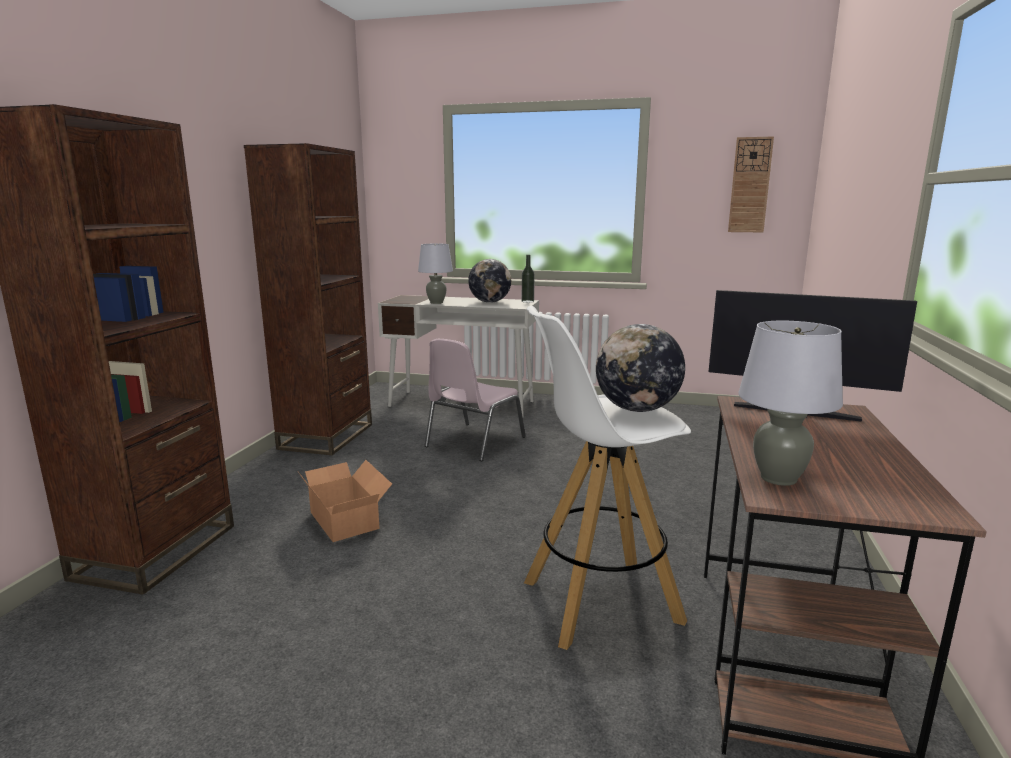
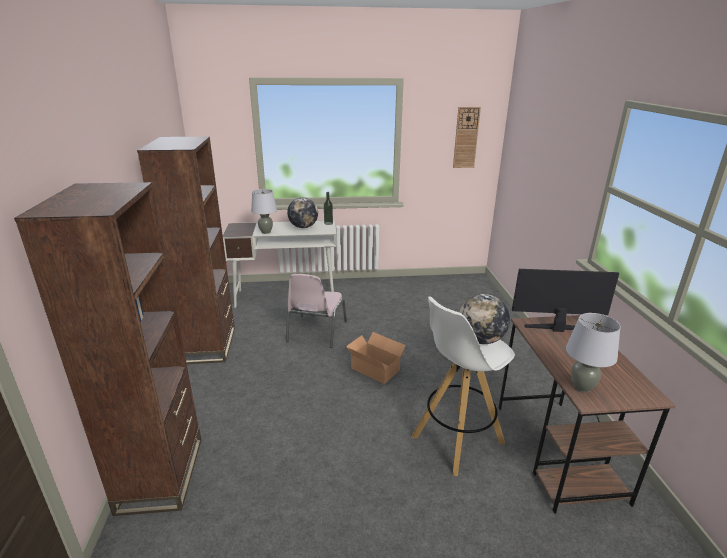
camera: 20 degrees left, 10 degrees up
(346, 518) = (275, 415): cardboard box -> cardboard box (375, 368)

